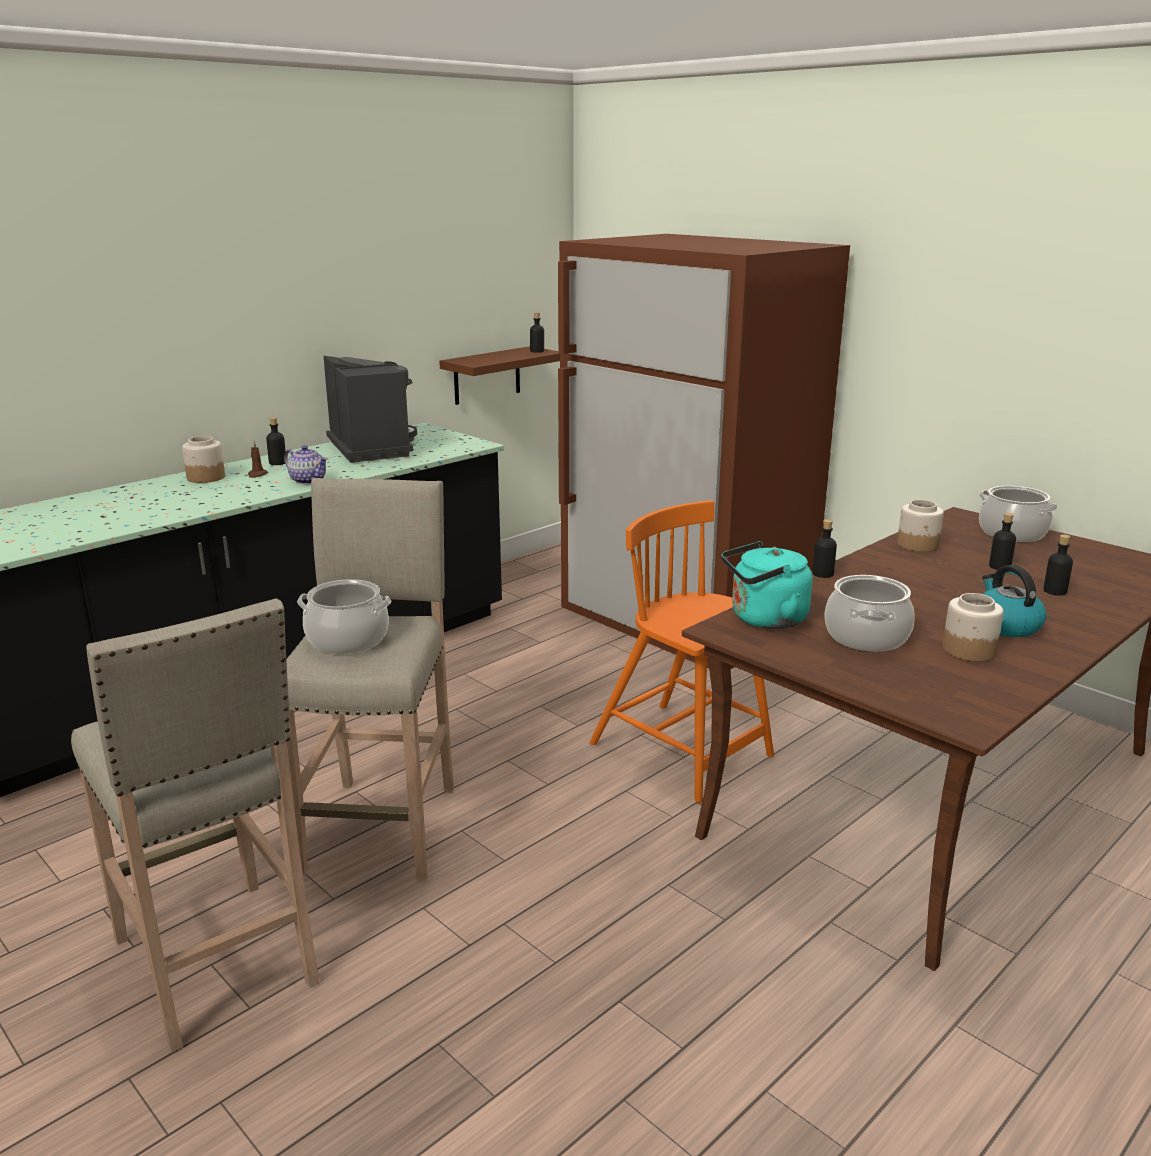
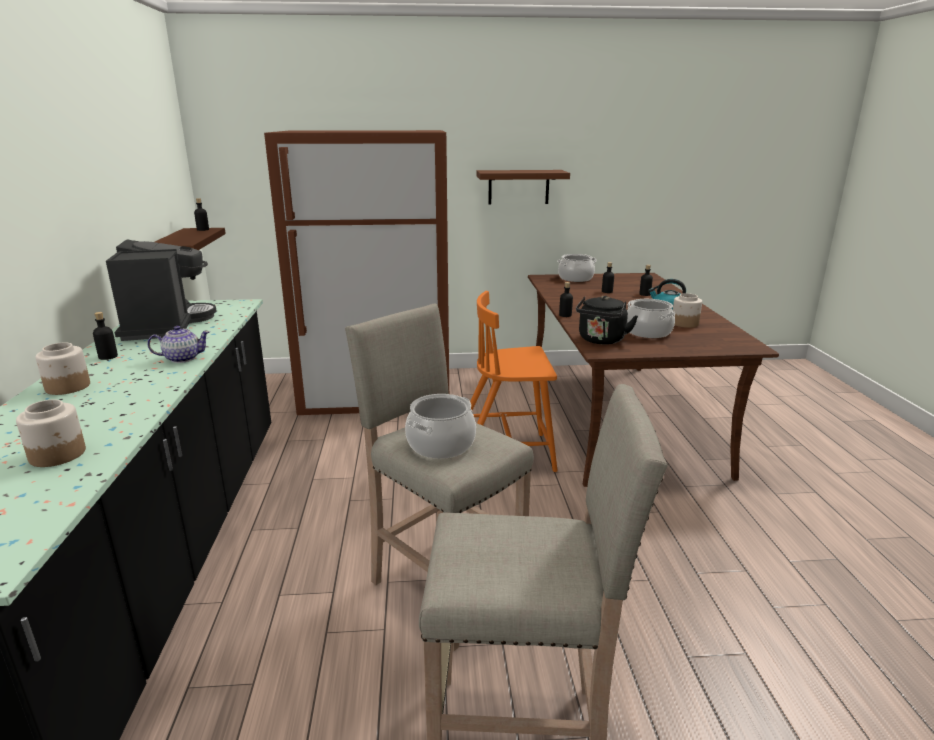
camera: 50 degrees left, 0 degrees up
(257, 475) = (117, 369): brown candle -> none
(372, 448) = (165, 325): coffee machine -> coffee machine turned 60 degrees clockwise
(764, 619) = (601, 340): turquoise kettle -> black kettle
(918, 545) = (561, 293): jar -> jar (58, 454)
(964, 351) = (518, 187): none -> brown shelf

